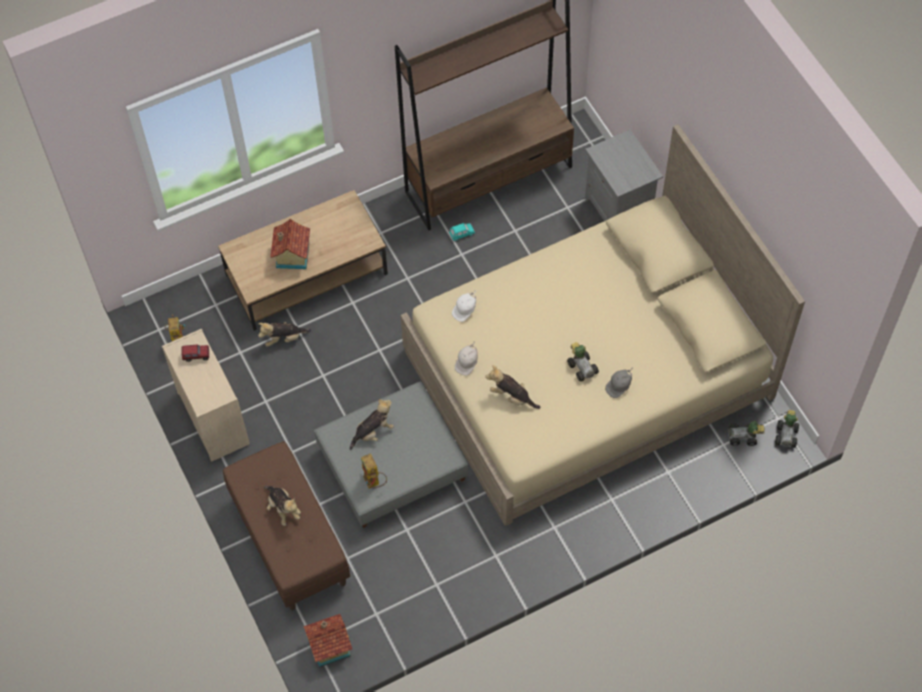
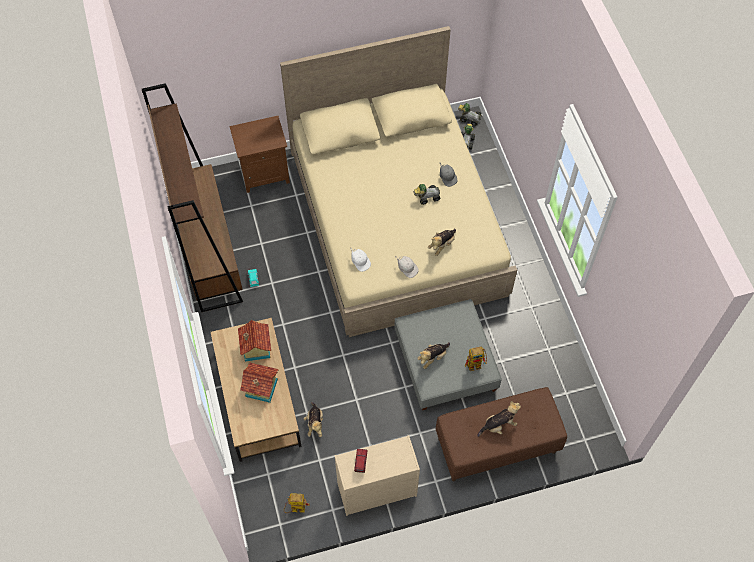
camera: 80 degrees left, 0 degrees up
(329, 645) = (587, 429): toy house -> toy house (255, 348)
(373, 432) = (433, 357): plush toy -> plush toy turned 105 degrees counterclockwise
(619, 210) = (264, 173): grey nightstand -> brown nightstand

